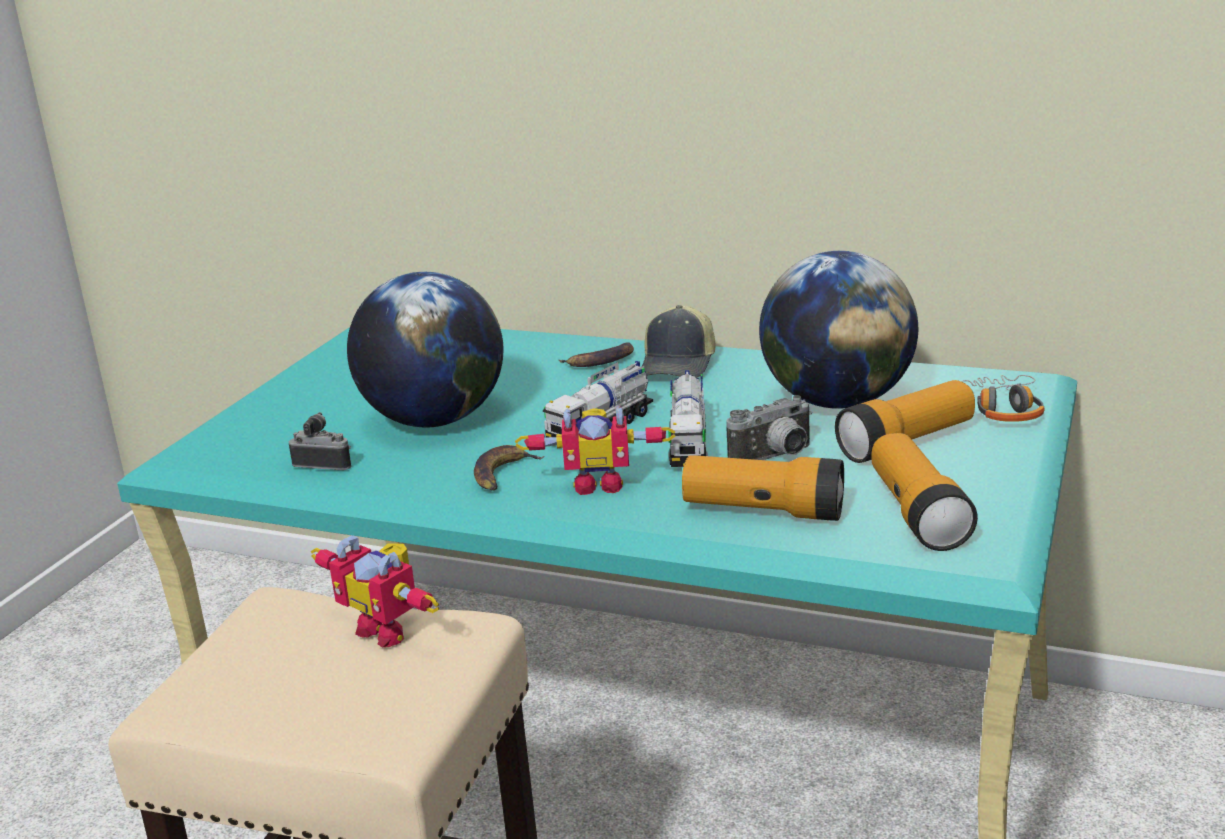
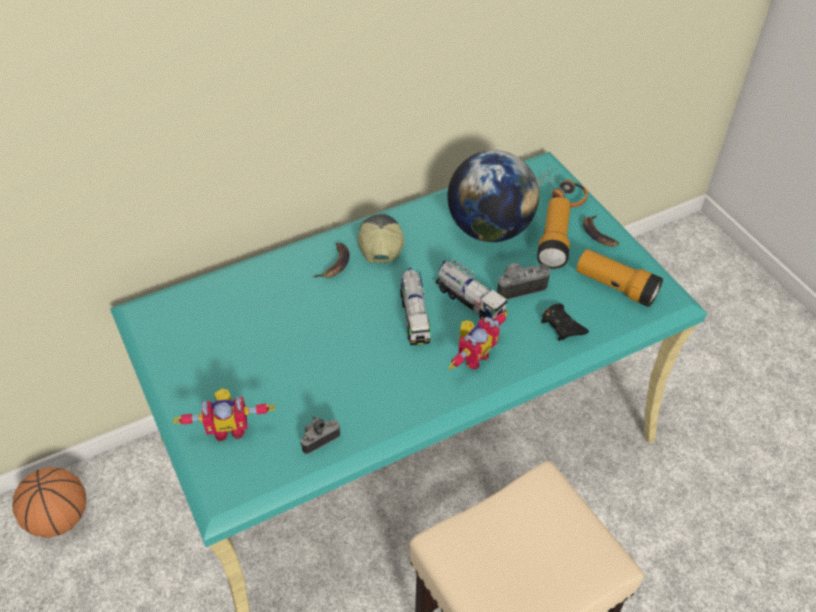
camera: 50 degrees left, 25 degrees up
(232, 596) = (60, 518): none -> basketball
(388, 629) = (515, 511): toy robot -> toy robot (229, 428)
(434, 420) = (321, 367): globe -> none
(503, 474) = (420, 381): banana -> banana (598, 234)
(679, 365) = (379, 243): cap -> cap turned 150 degrees counterclockwise
(763, 511) = (562, 325): flashlight -> black game controller
(776, 458) = (519, 286): camera -> camera turned 120 degrees counterclockwise

